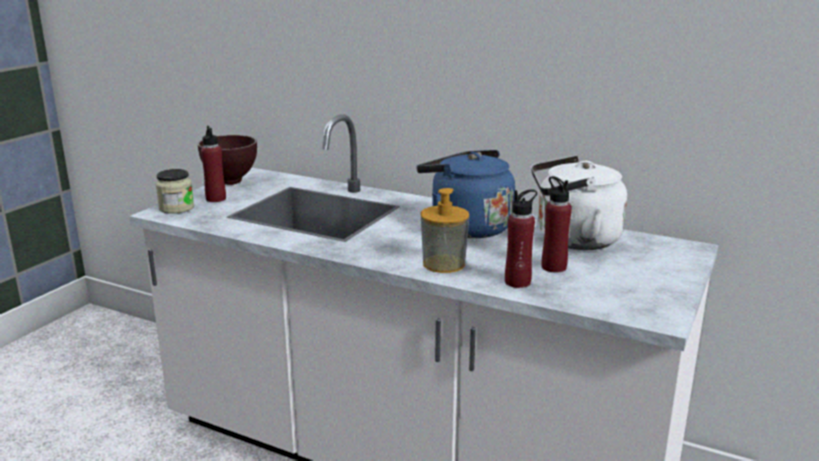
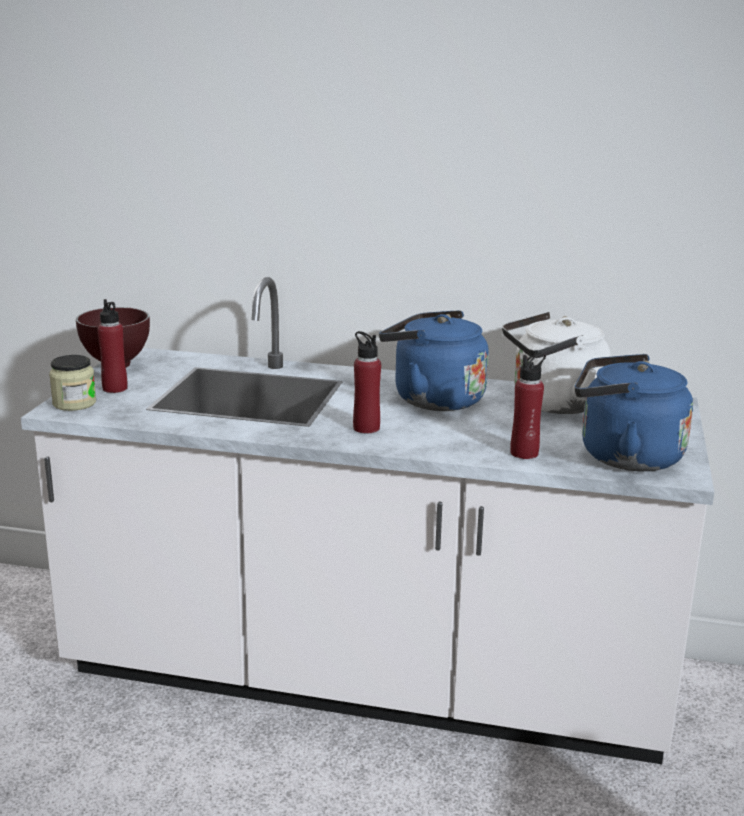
camera: 15 degrees left, 0 degrees up
(443, 264) = (435, 441): soap dispenser -> none
(553, 267) = (550, 434): red bottle -> red bottle (366, 428)
(611, 294) = (623, 456): none -> blue kettle

